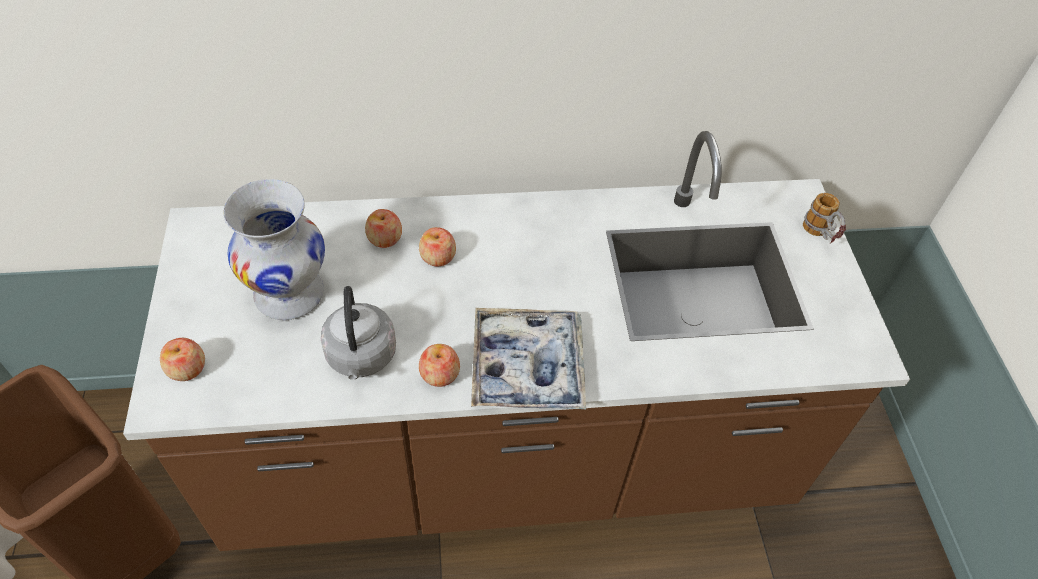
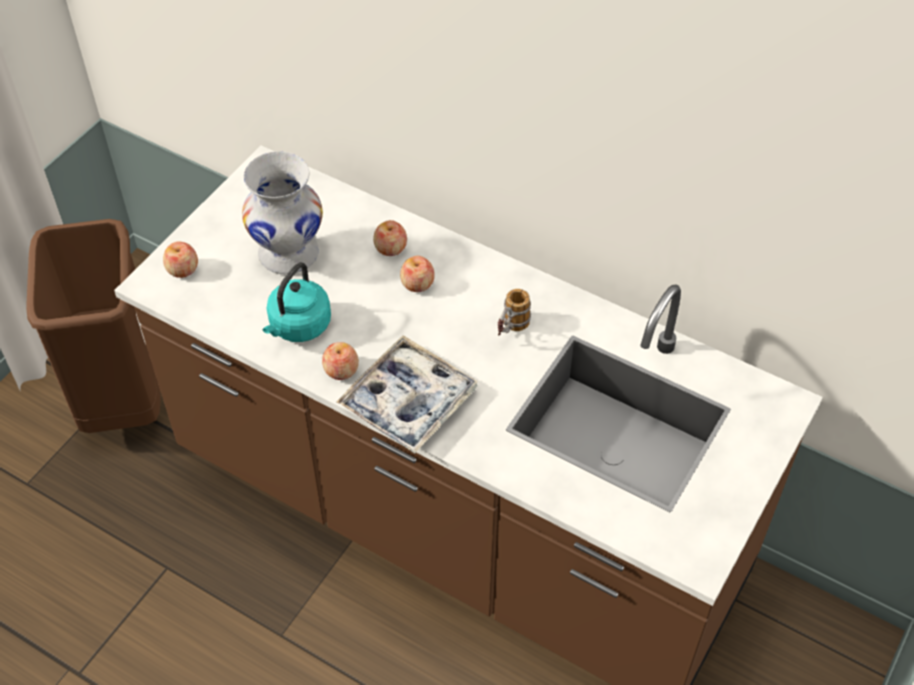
camera: 40 degrees right, 0 degrees up
(361, 357) = (298, 326): grey kettle -> turquoise kettle
(820, 236) = (764, 444): mug -> mug (510, 330)

